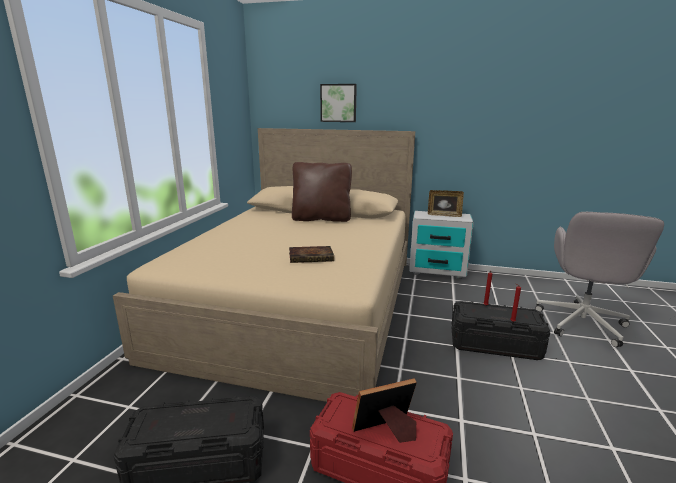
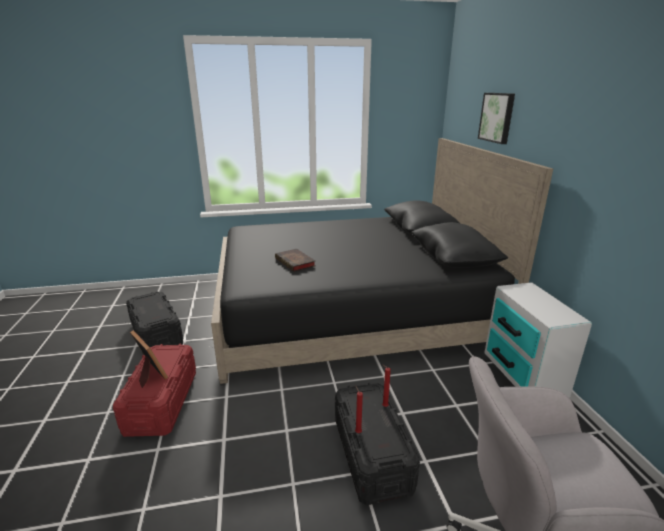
camera: 65 degrees right, 5 degrees up
(301, 302) = (351, 311): beige bed -> black bed
(321, 219) = (404, 244): brown pillow -> none
(444, 215) = (543, 303): picture frame -> none

